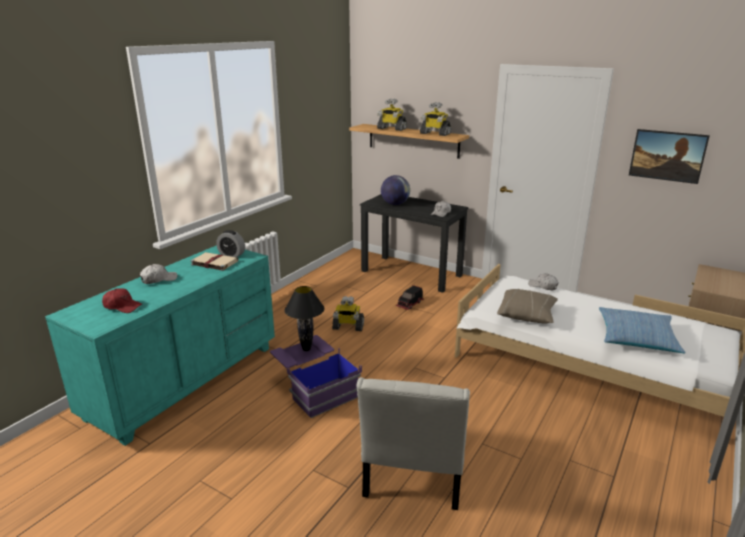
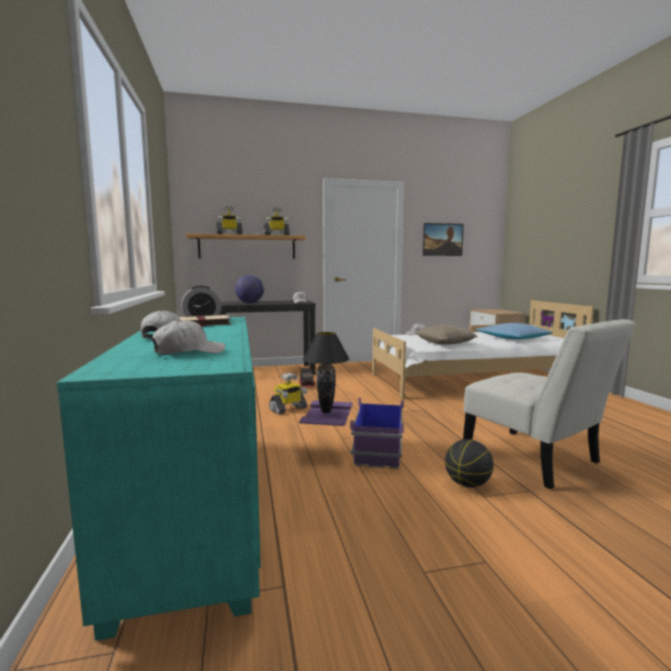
camera: 45 degrees left, 15 degrees down
(122, 306) = (189, 352): red cap -> white cap
(324, 456) = (468, 484): none -> basketball

